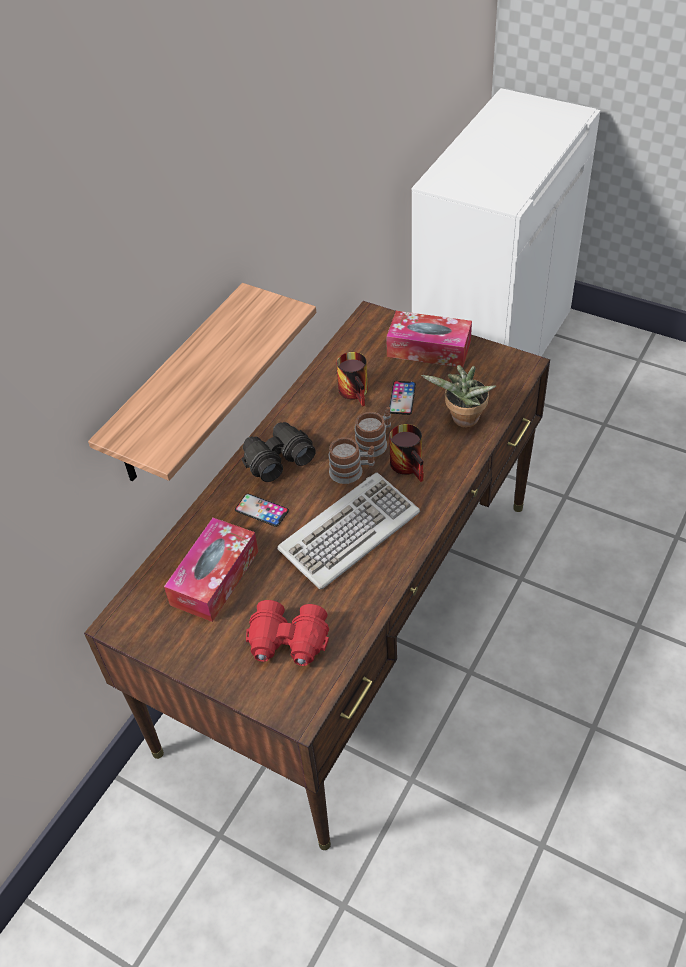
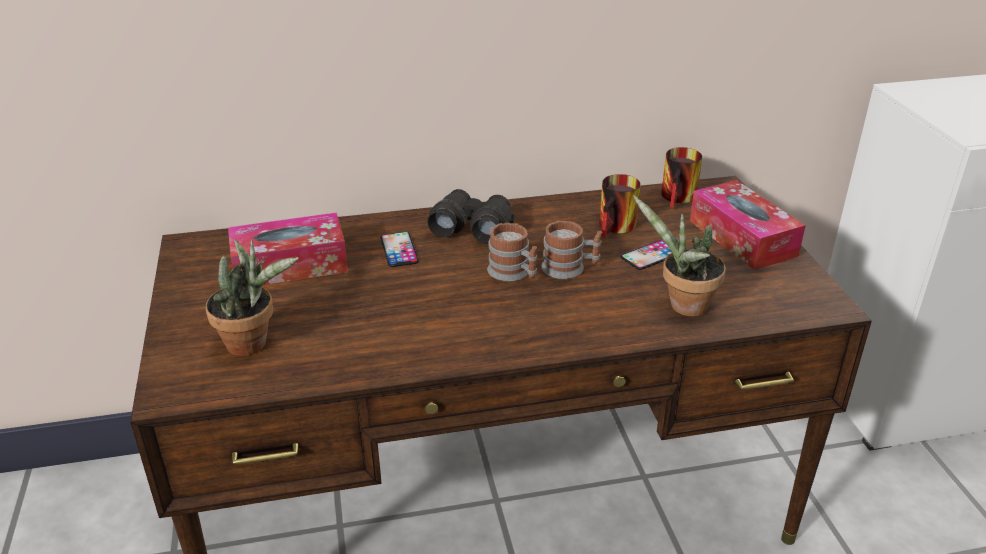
camera: 45 degrees right, 15 degrees down
(178, 388) = (385, 68): shelf -> none
(288, 643) = (253, 343): red binoculars -> potted plant
(349, 532) = (434, 310): keyboard -> none
(411, 465) = (573, 304): mug -> mug (680, 198)

